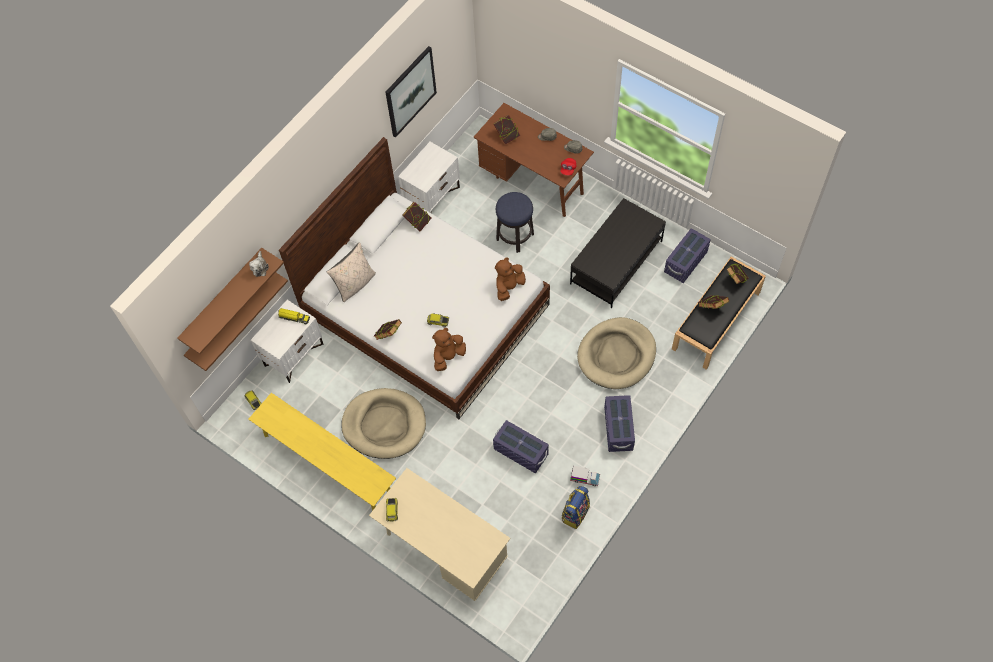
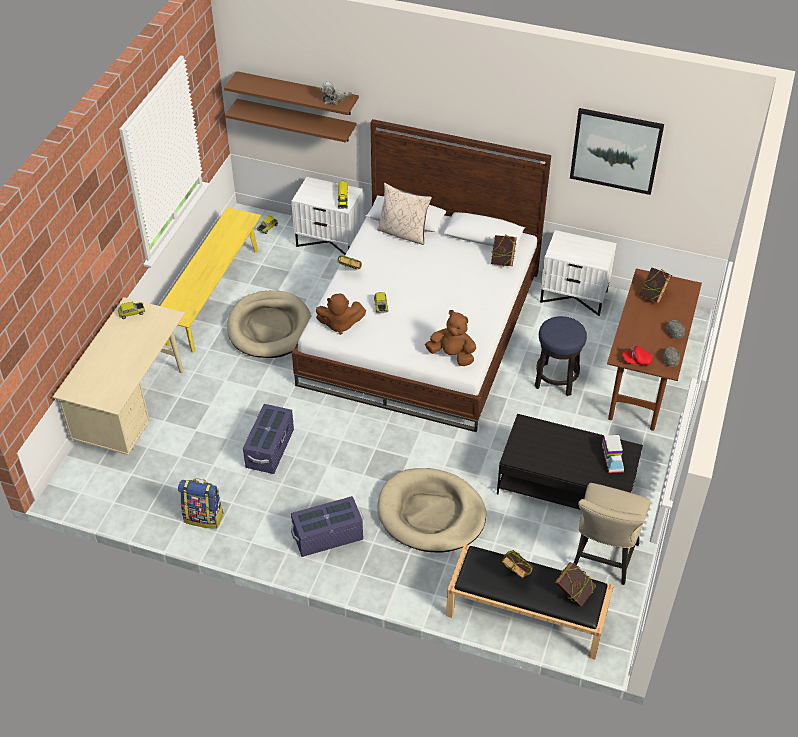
camera: 70 degrees right, 15 degrees down
(448, 356) = (340, 324): brown plush toy -> brown plush toy turned 150 degrees clockwise
(585, 478) = (251, 517): toy truck -> toy truck (612, 459)
(685, 262) = (602, 560): purple storage box -> beige chair

